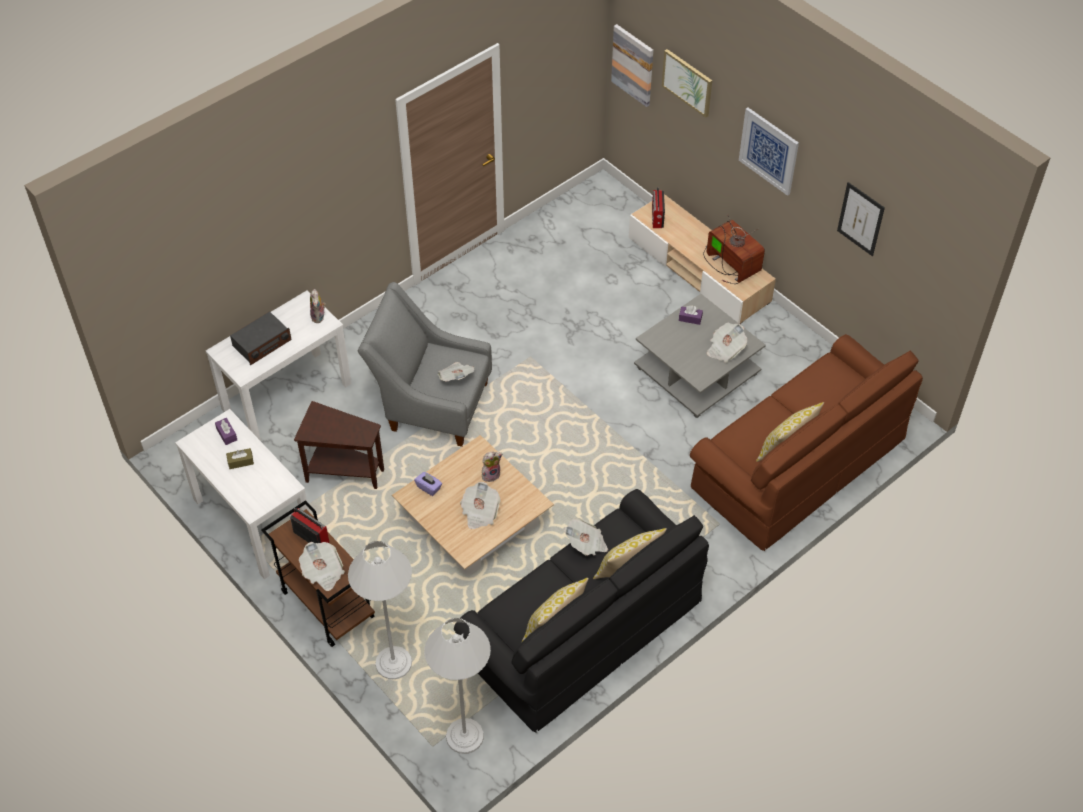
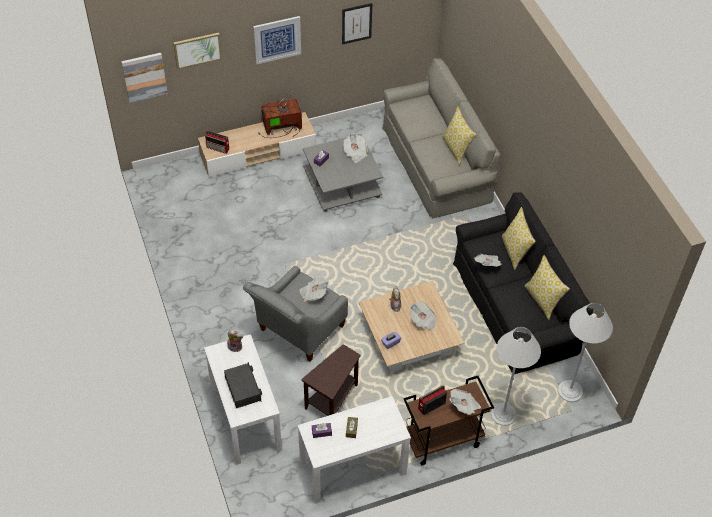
camera: 70 degrees left, 0 degrees up
(798, 463) = (435, 163): brown sofa -> grey sofa

